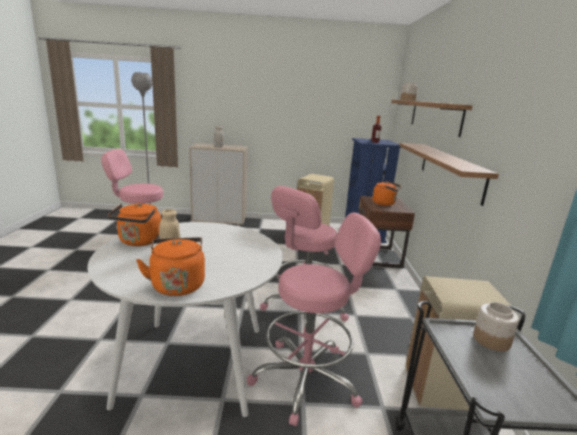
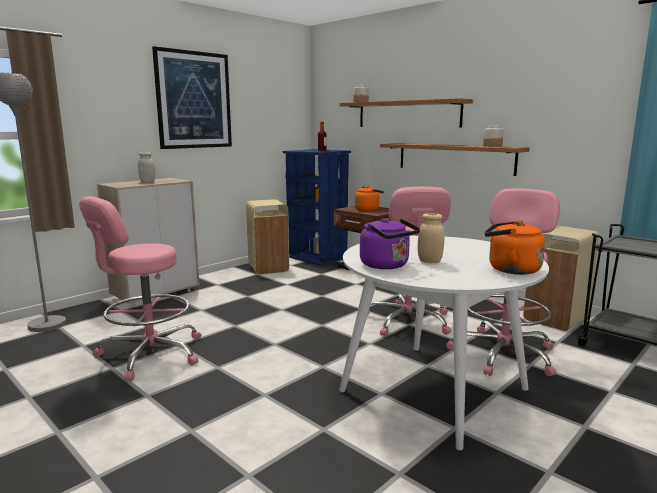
camera: 45 degrees left, 5 degrees down
(140, 242) = (387, 265): orange kettle -> purple kettle
(276, 91) = (194, 100): none -> picture
(491, 340) = (629, 243): jar -> jar (492, 146)

